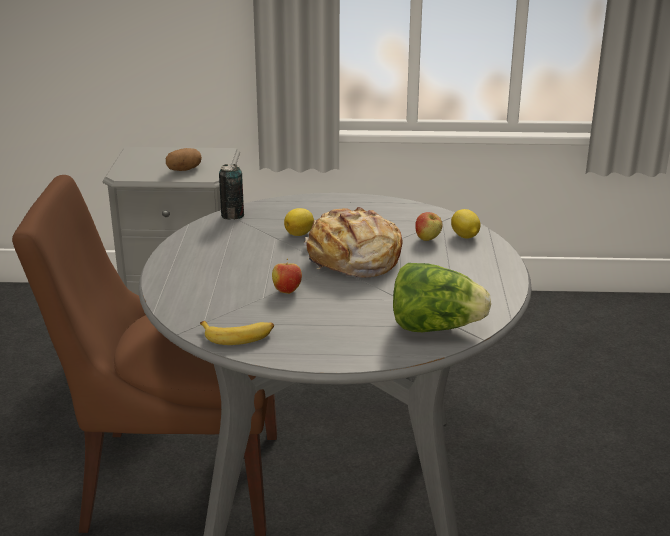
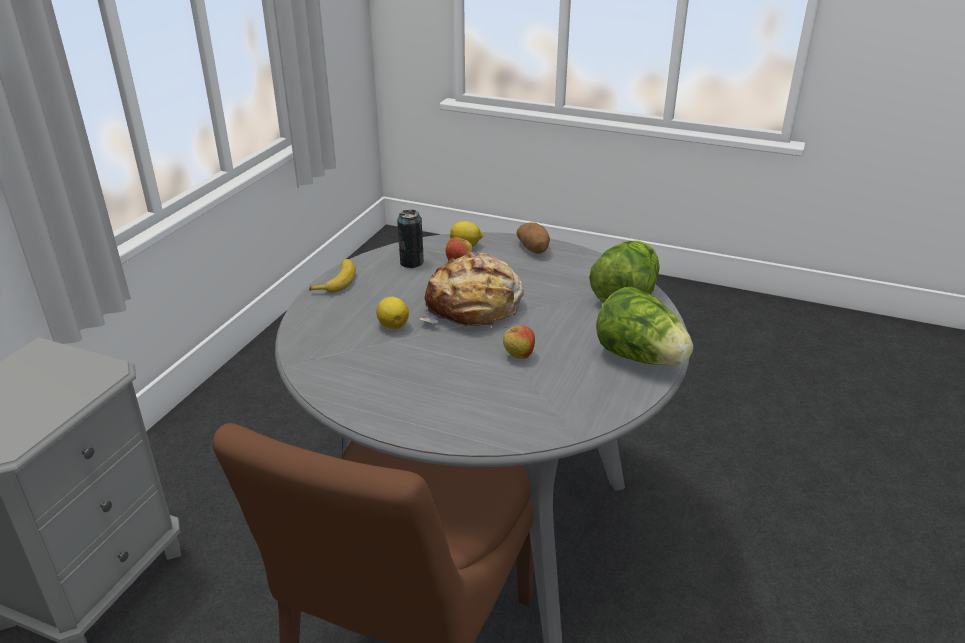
camera: 70 degrees left, 5 degrees up
(184, 169) = (58, 389): potato -> potato (534, 249)
(232, 215) = (307, 359): can -> can (411, 262)
(238, 336) = (600, 401): banana -> banana (336, 281)
(322, 347) = (640, 357): none -> lettuce

